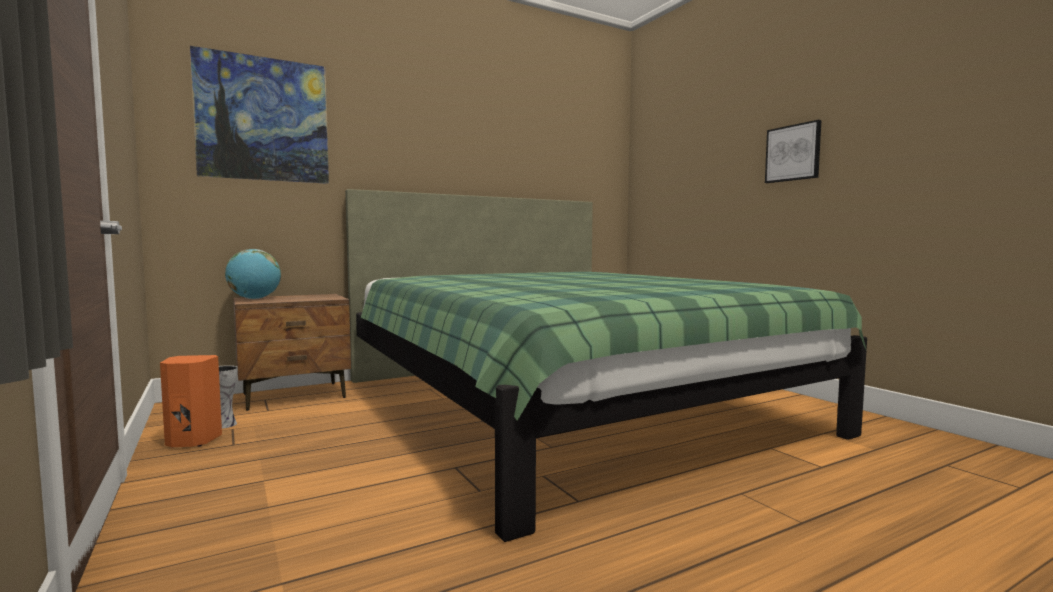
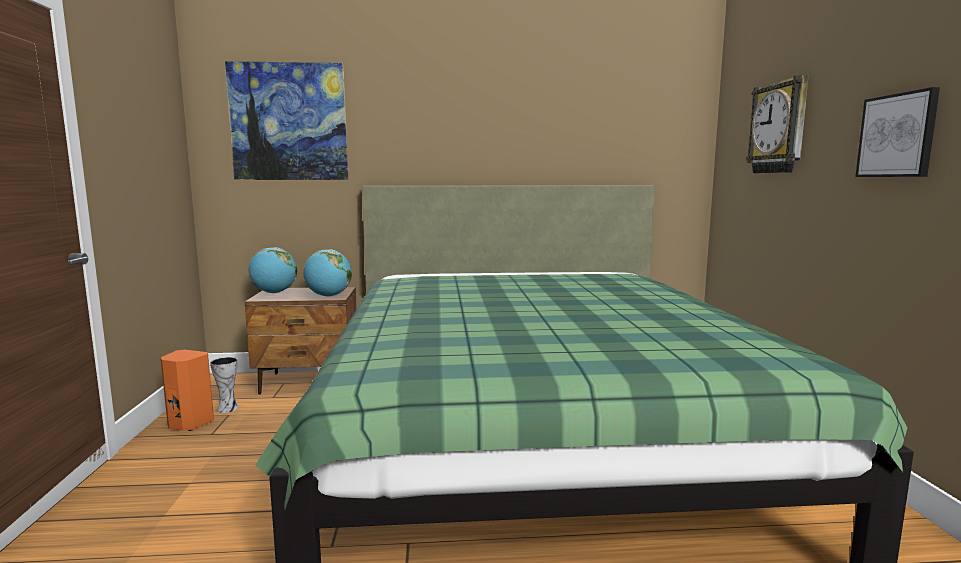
camera: 25 degrees right, 5 degrees up
(324, 298) = (329, 296): none -> globe
(692, 155) = (779, 128): none -> wall clock

